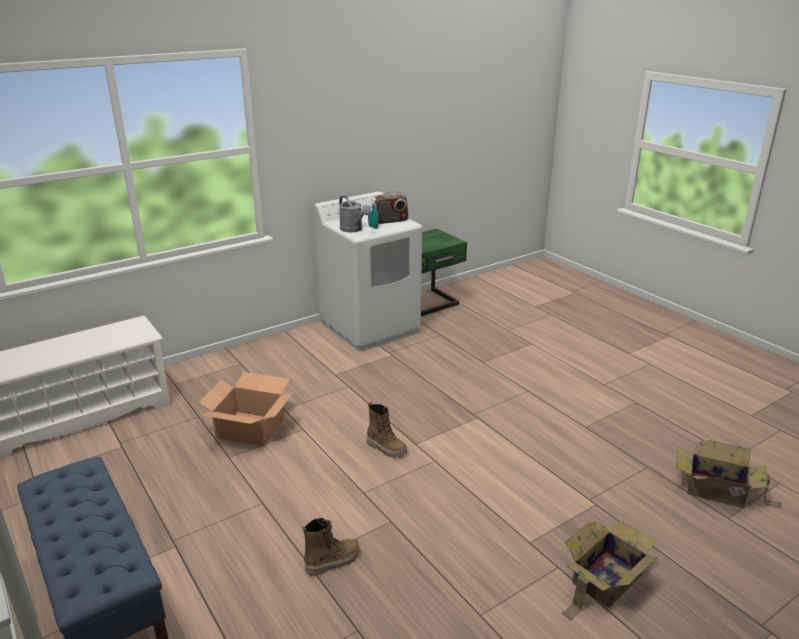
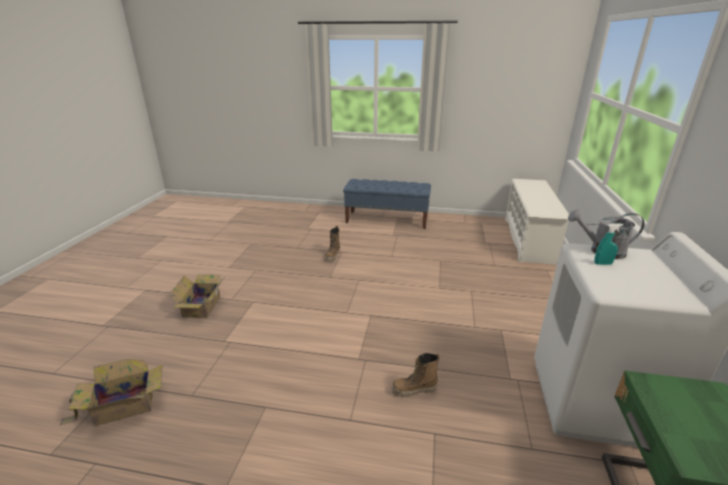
camera: 135 degrees right, 0 degrees up
(250, 428) = (462, 274): cardboard box -> none
(386, 448) = (382, 303): boot -> boot (414, 390)
(390, 221) = (627, 283): radio -> none

